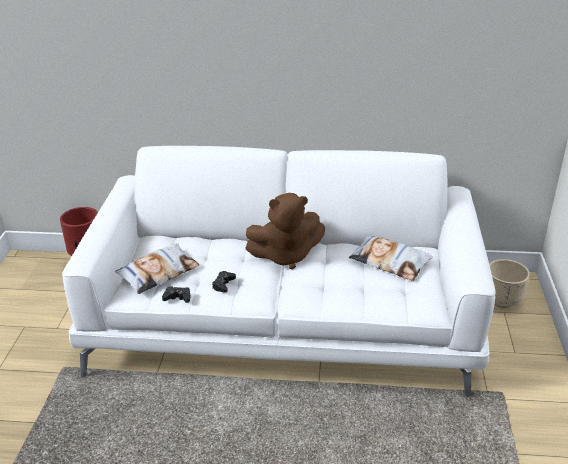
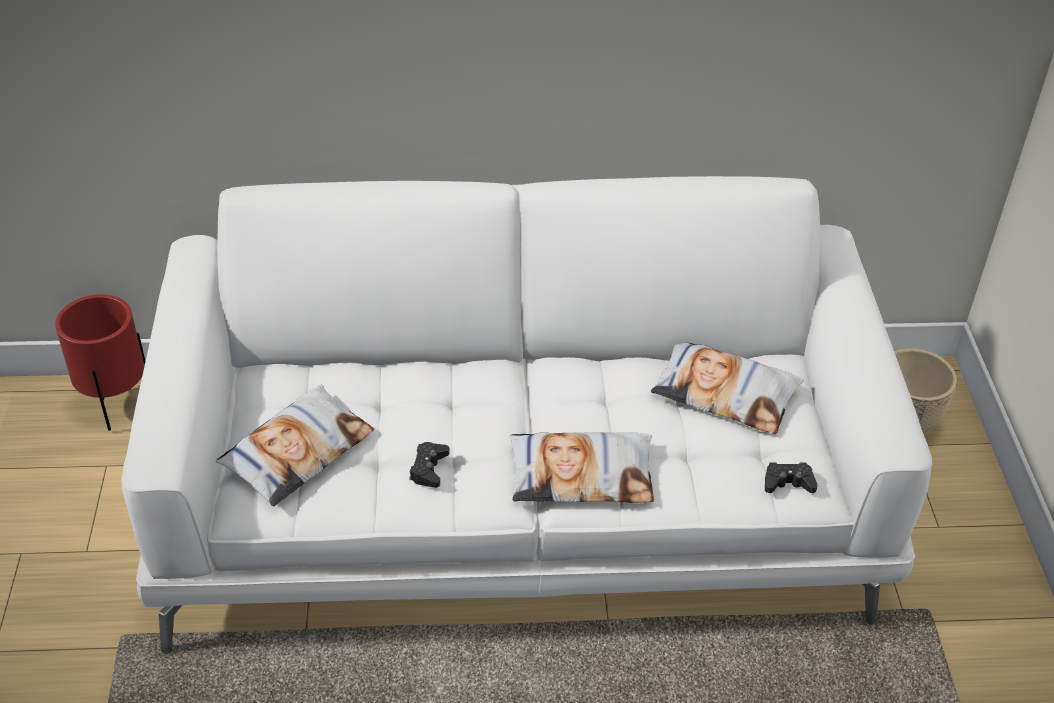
camera: 10 degrees left, 10 degrees up
(177, 297) = (348, 506): black game controller -> black game controller (788, 483)
(286, 256) = (531, 393): brown plush toy -> none
(304, 293) = (581, 475): none -> pillow

